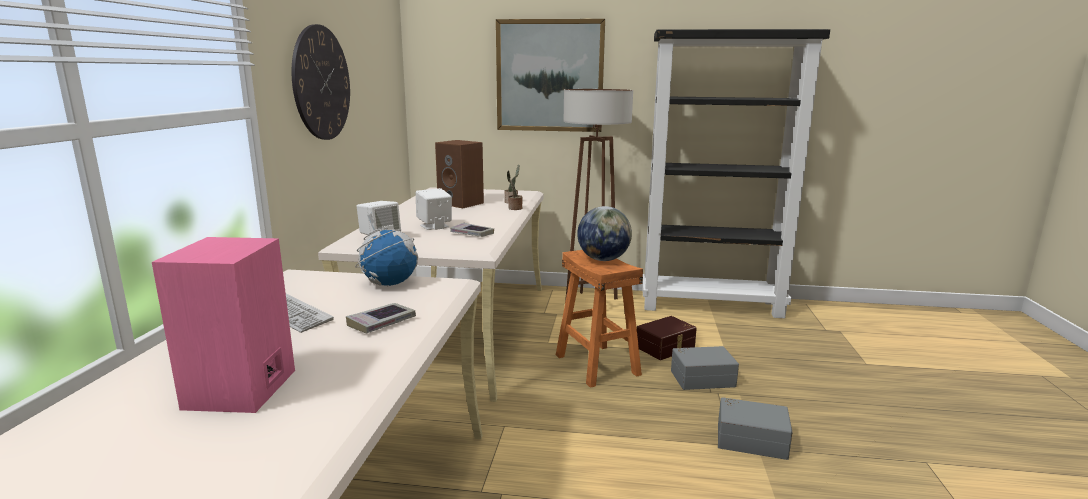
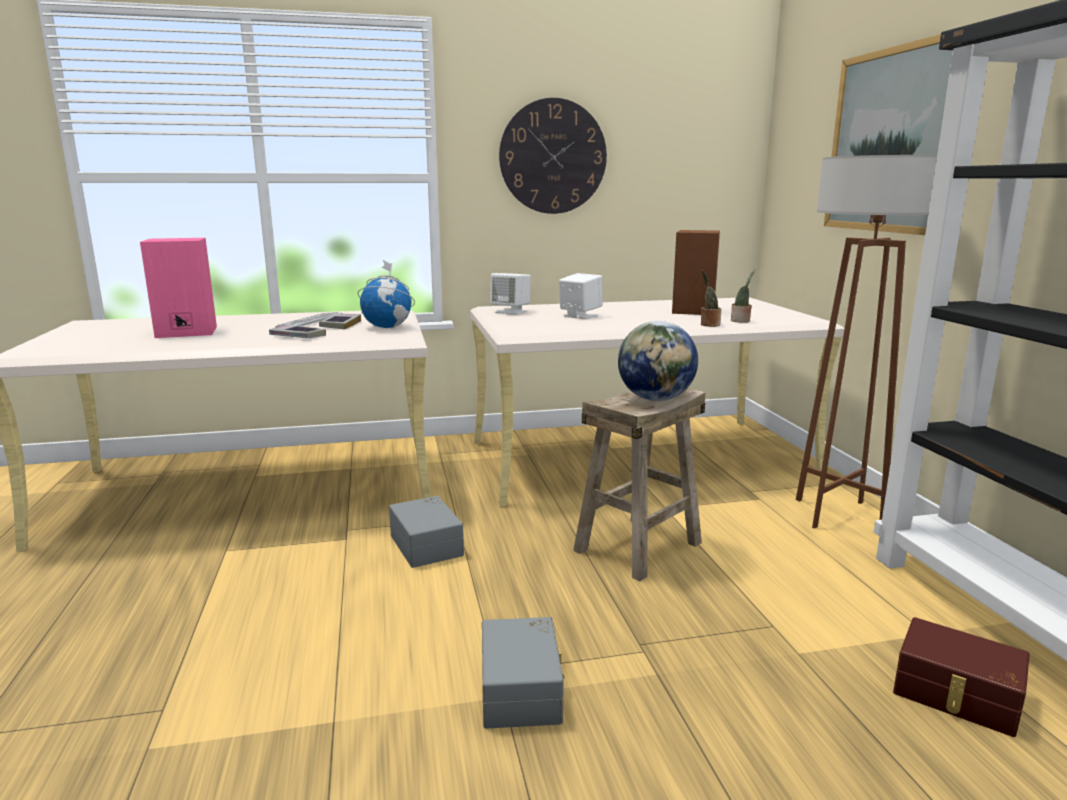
camera: 70 degrees right, 0 degrees up
(472, 233) = (569, 326): book -> book (340, 325)
(598, 364) = (638, 547): orange stool -> beige stool
(666, 348) = (752, 592): brown storage box -> brown storage box (956, 695)
(702, 378) = (680, 633): grey storage box -> grey storage box (428, 544)

